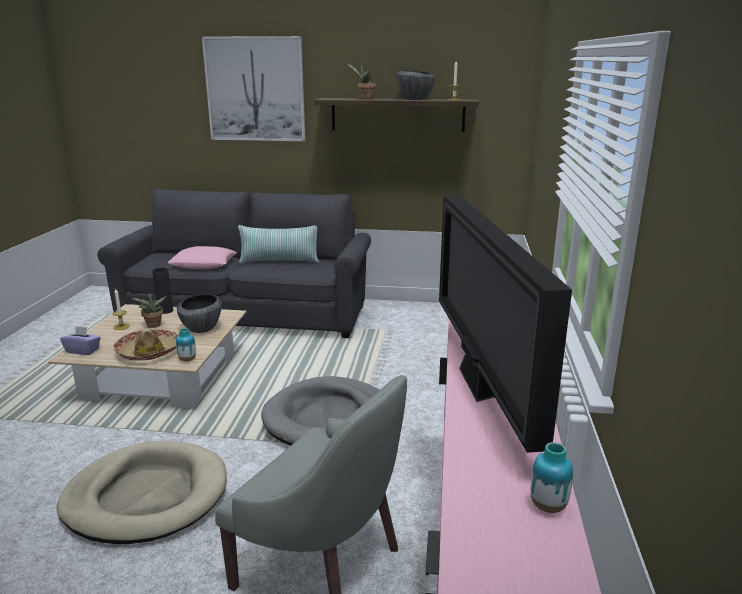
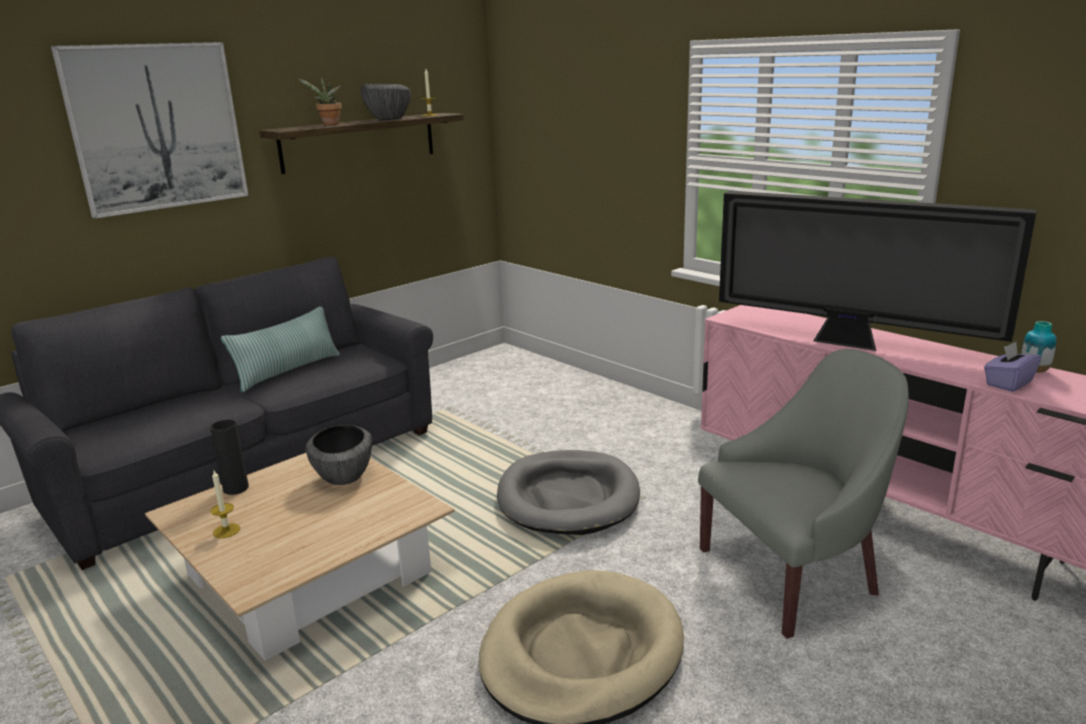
camera: 50 degrees left, 0 degrees up
(83, 350) = (255, 576): purple tissue box -> purple tissue box (1008, 383)
(149, 352) = (349, 527): hat -> none
(153, 326) = (271, 507): potted plant -> none
(187, 360) = (417, 506): vase -> none
(203, 264) = (193, 411): pink pillow -> none

